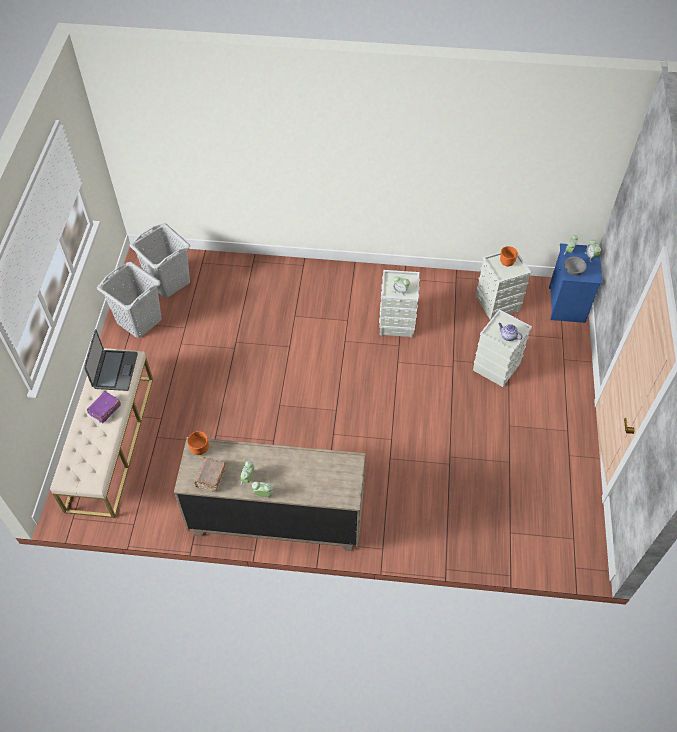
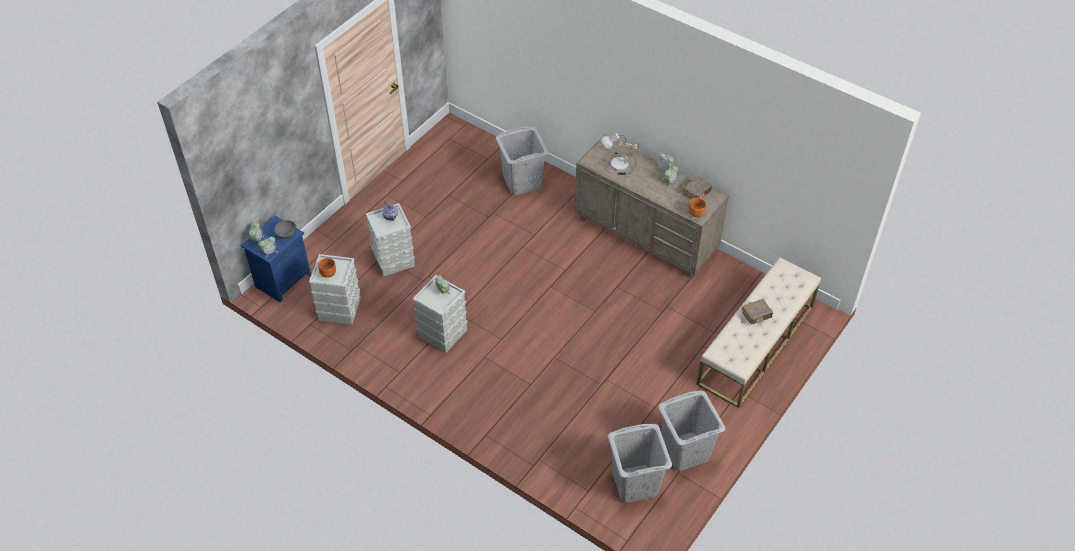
camera: 150 degrees left, 5 degrees down
(104, 410) = (756, 315): purple book -> brown book
(114, 371) = (736, 345): laptop -> none
(317, 472) = (618, 165): none -> table lamp
(449, 519) = (522, 182): none -> grey laundry basket

